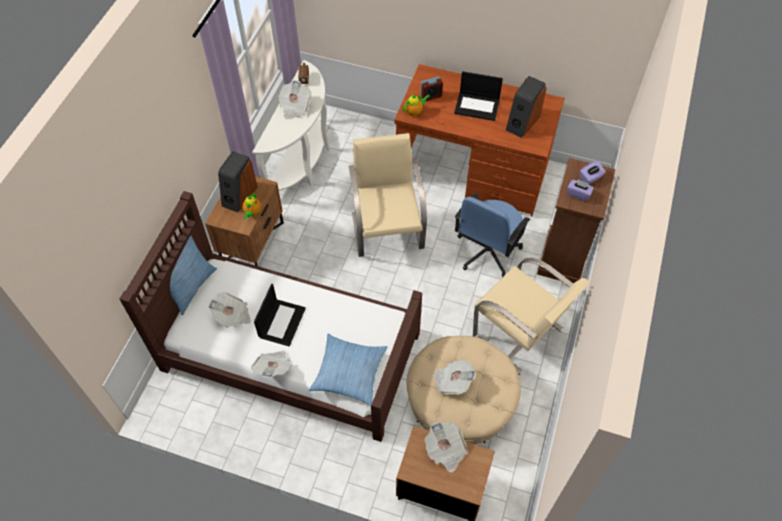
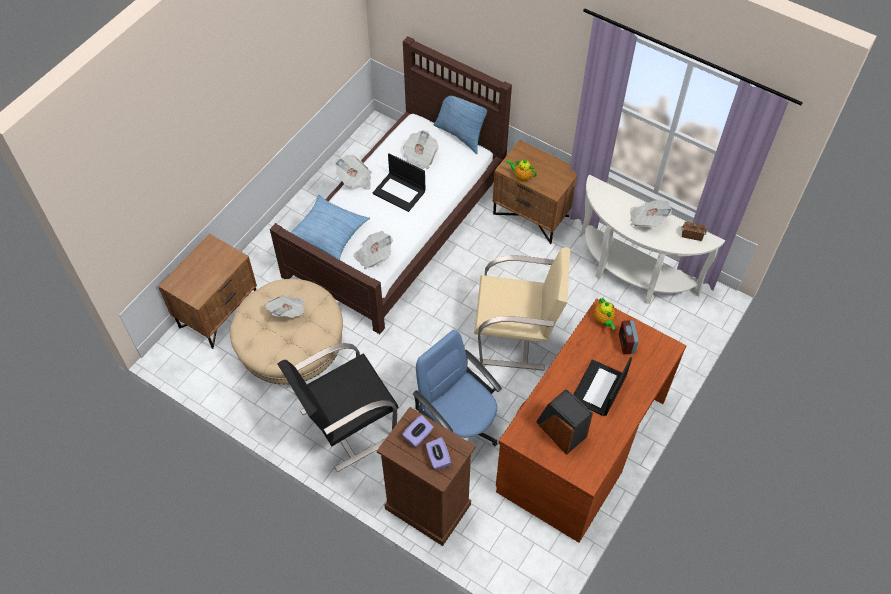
camera: 105 degrees right, 0 degrees up
(239, 196) = (546, 169): speaker -> none
(445, 450) = (215, 273): newspaper -> newspaper (373, 256)
(519, 334) = (346, 425): beige armchair -> black armchair

